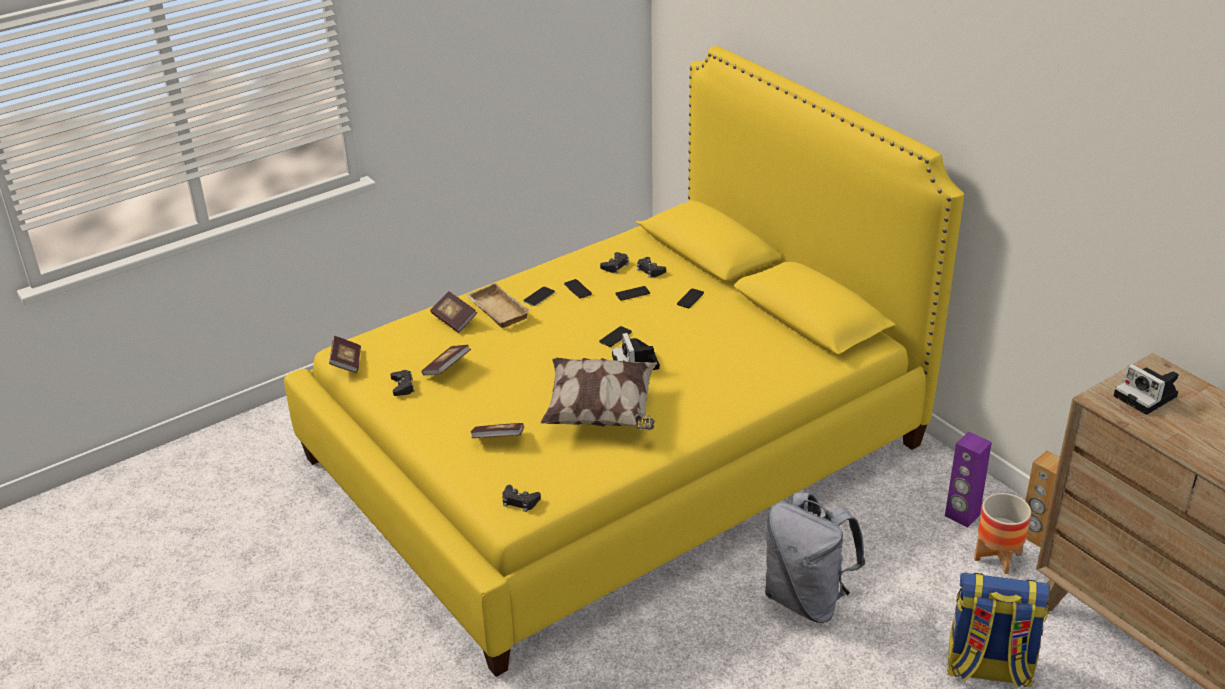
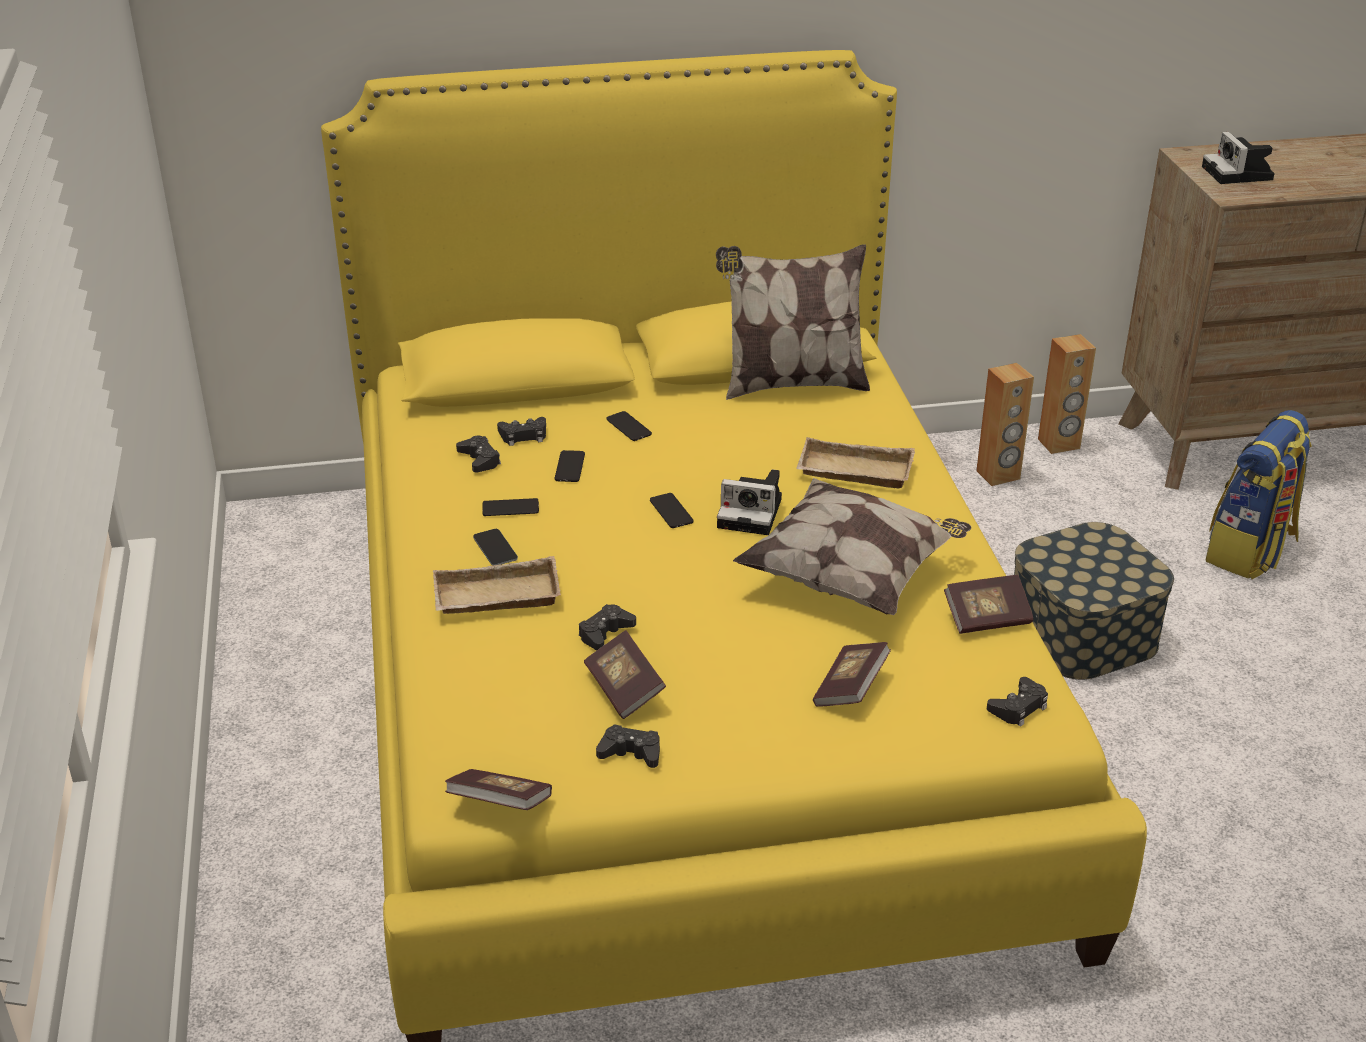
camera: 65 degrees left, 0 degrees up
(454, 320) = (483, 647): book -> book (987, 618)
(487, 349) = (605, 633): none -> black game controller
(711, 386) = (853, 472): none -> beige tray
(794, 338) = (791, 383): none -> pillow
(807, 599) = (1082, 632): grey backpack -> storage box
(962, 516) = (998, 475): purple speaker -> brown speaker
(997, 557) = (1079, 479): planter -> none
(1147, 397) = (1239, 174): camera -> camera turned 90 degrees clockwise

